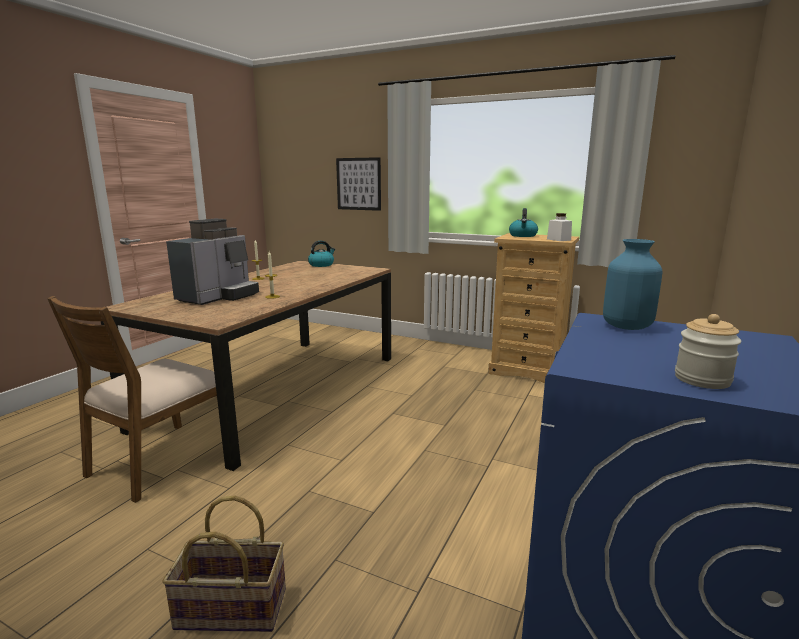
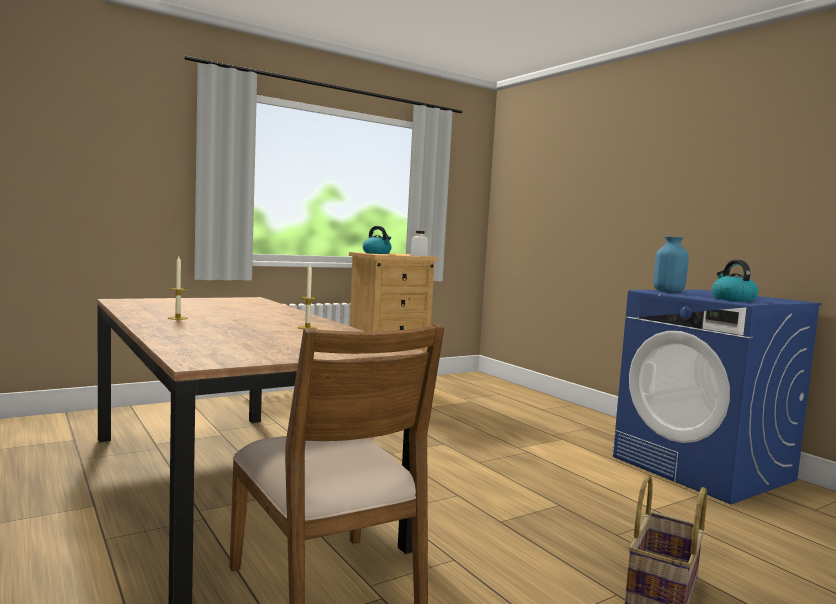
camera: 60 degrees left, 10 degrees down
(219, 297) = (254, 336): coffee machine -> none
(321, 265) = (164, 300): kettle -> kettle (732, 299)
(358, 184) = (132, 185): picture -> none
(702, 379) = (766, 300): jar -> none

